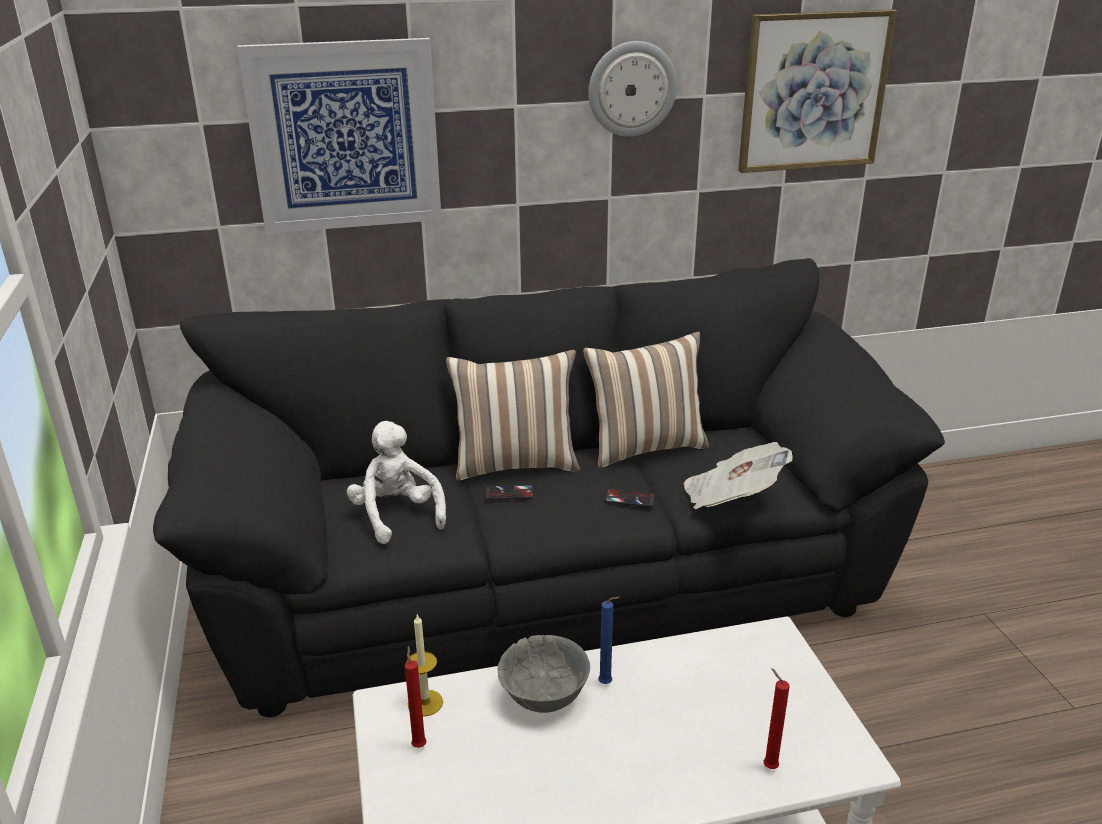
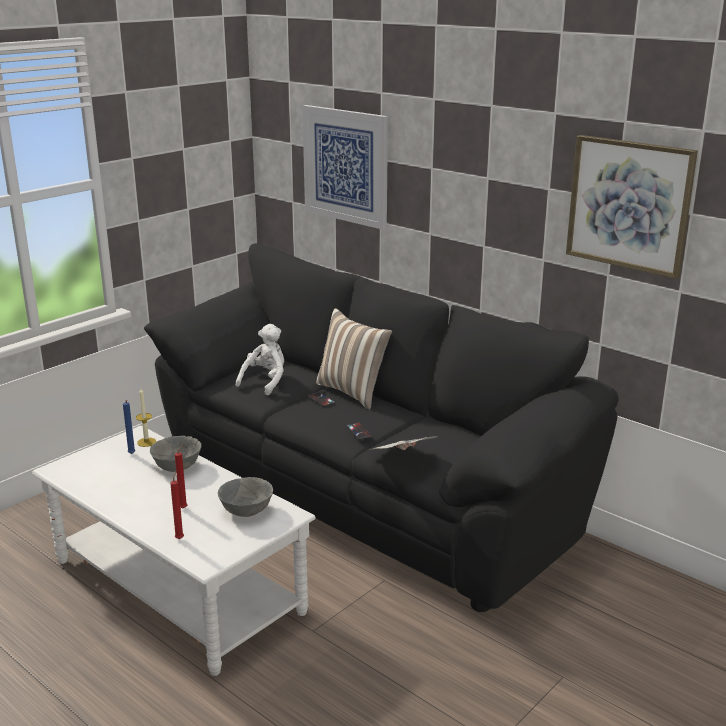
camera: 55 degrees right, 5 degrees down
(419, 744) = (119, 450): red candle -> red candle (184, 508)
(607, 684) = (201, 479): blue candle -> blue candle (131, 454)
(631, 89) = (497, 172): wall clock -> none
(645, 447) = (424, 420): pillow -> none
(736, 671) = (246, 511): none -> grey bowl

